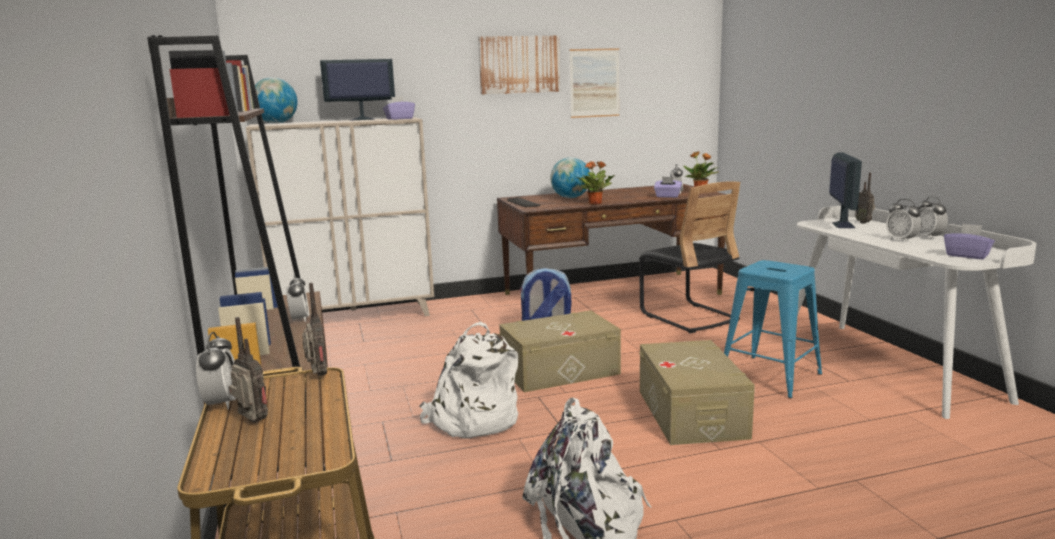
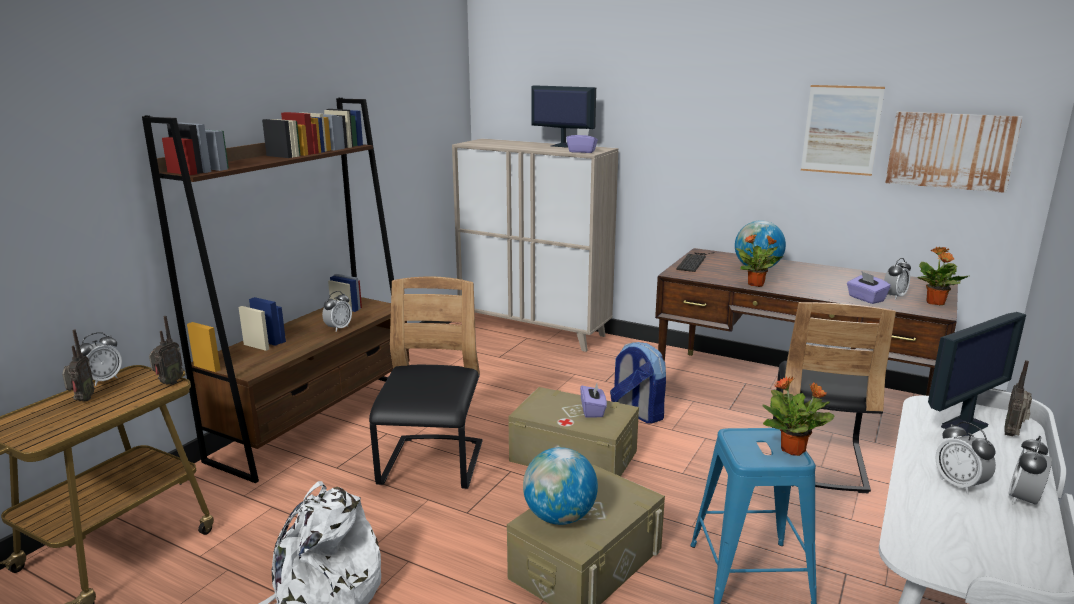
camera: 45 degrees right, 5 degrees up
(276, 123) = (493, 141): globe -> globe (559, 517)
(472, 420) = (432, 465): white backpack -> black chair
(519, 65) = (742, 100): picture -> picture (950, 150)
(790, 265) = (793, 450): none -> potted plant
(901, 240) = (959, 484): alarm clock -> alarm clock turned 45 degrees counterclockwise
(967, 255) = (963, 554): purple tissue box -> purple tissue box (593, 411)

